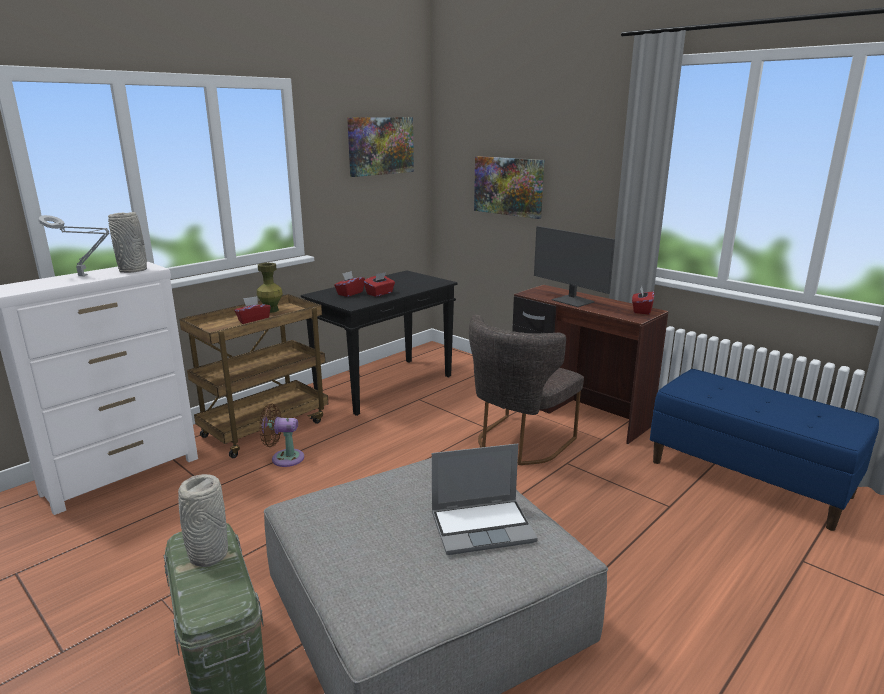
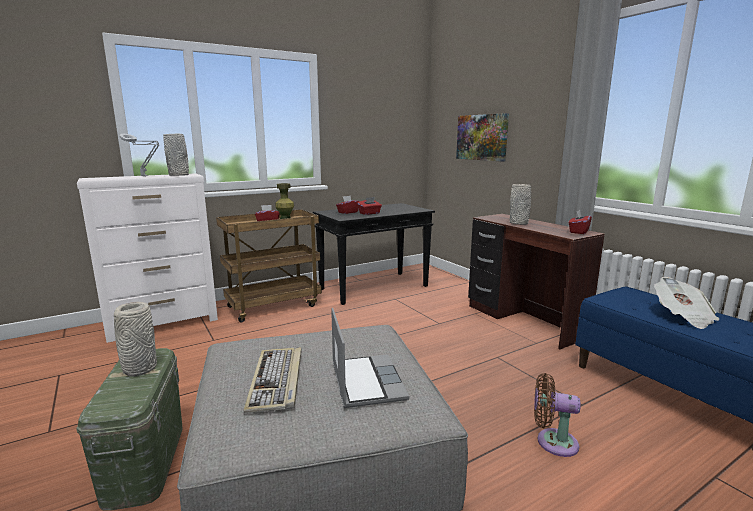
camera: 15 degrees right, 5 degrees down
(284, 458) = (275, 326): brown fan -> brown fan (552, 442)
(380, 146) = (387, 108): picture -> none
(386, 542) = (277, 381): none -> keyboard
(483, 527) = (366, 381): laptop -> laptop turned 105 degrees counterclockwise
(518, 444) = (461, 338): grey chair -> none
(572, 301) = (519, 223): monitor -> grey vase
(757, 402) = (683, 316): none -> newspaper

